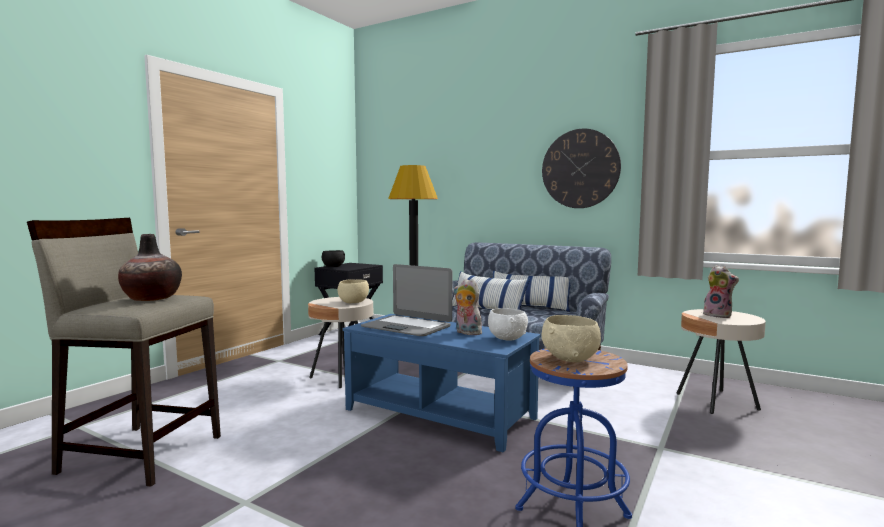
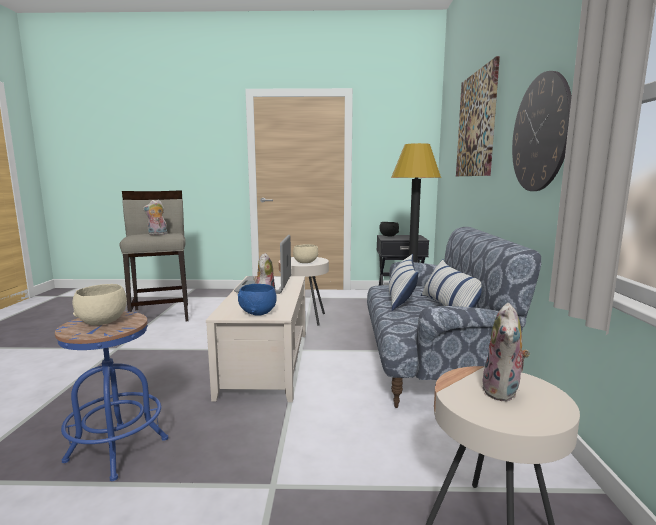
camera: 60 degrees right, 5 degrees up
(152, 298) = (157, 234): vase -> plush toy
(439, 414) = (266, 362): blue coffee table -> beige coffee table
(462, 153) = (476, 124): none -> picture
(507, 338) = (258, 313): white bowl -> blue bowl

